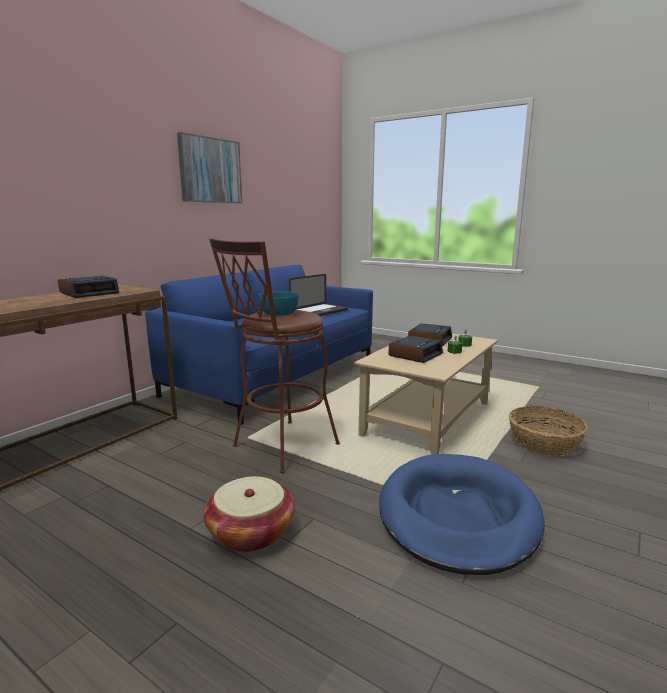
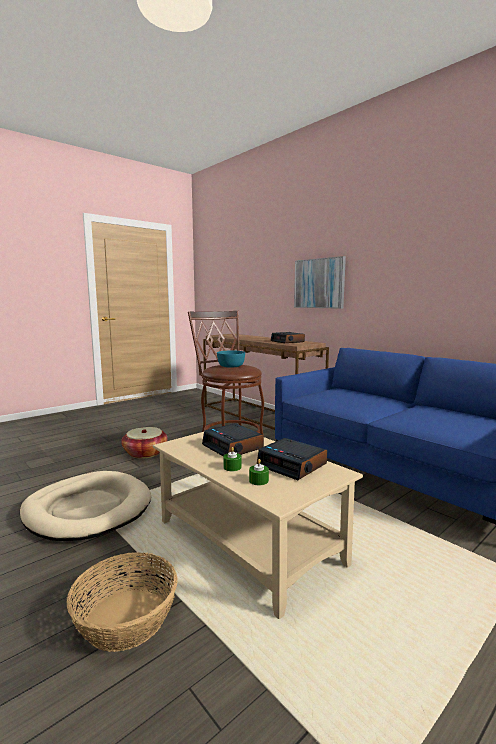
camera: 105 degrees right, 5 degrees down
(210, 170) = (428, 252): picture -> picture (319, 283)
(319, 311) = (433, 422): laptop -> none
(457, 515) = (88, 509): blue dog bed -> beige dog bed

